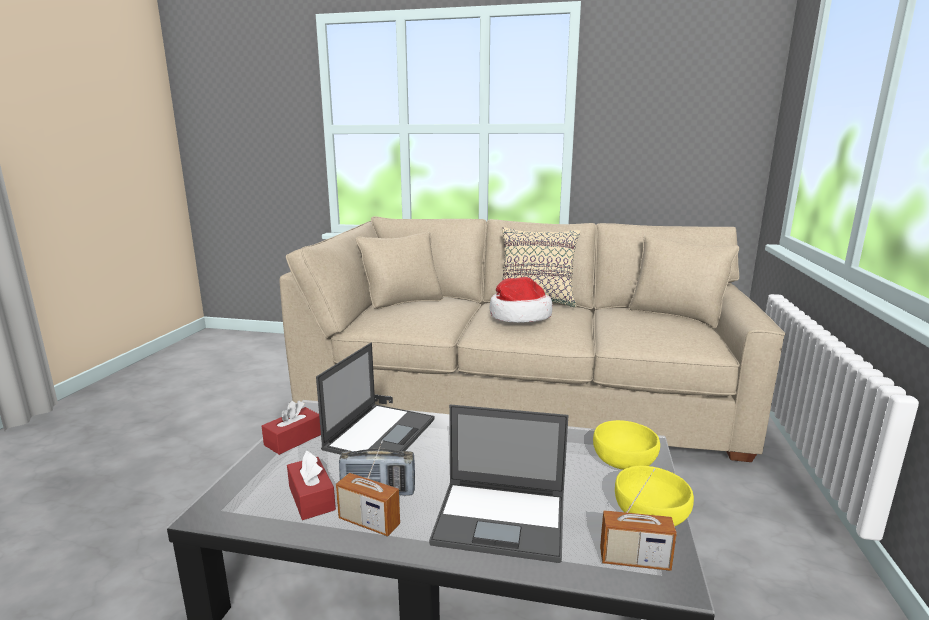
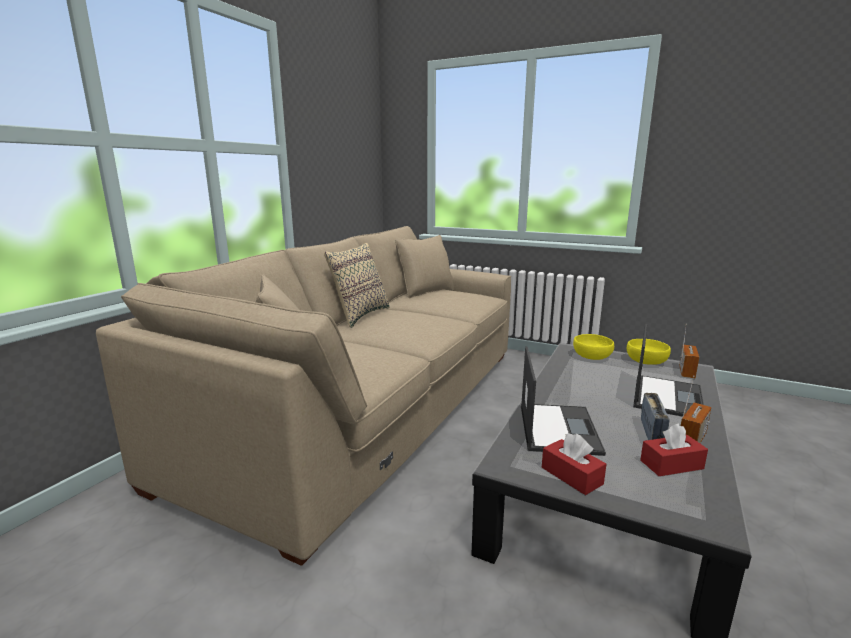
camera: 75 degrees left, 0 degrees up
(381, 433) = (558, 428): laptop -> laptop turned 60 degrees clockwise
(519, 316) = (404, 324): hat -> none

